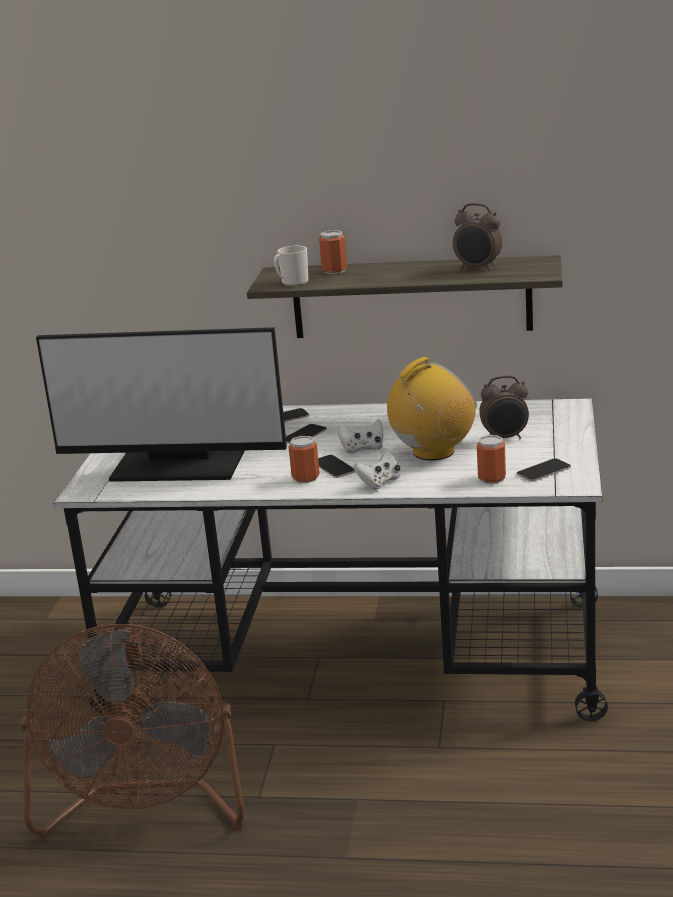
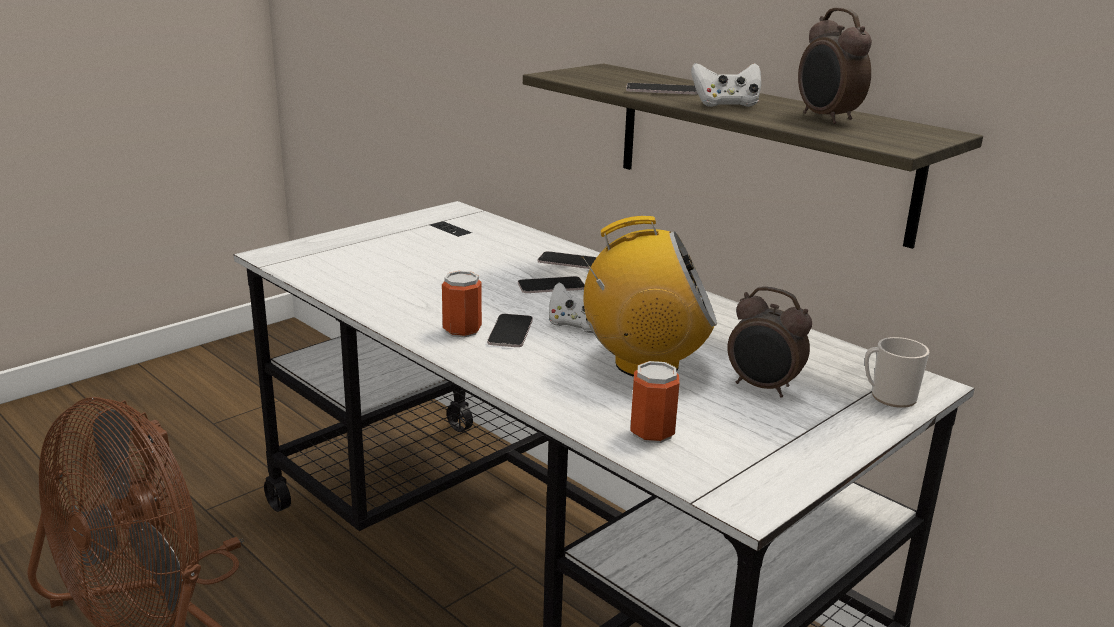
camera: 35 degrees right, 0 degrees up
(177, 466) = (385, 266): monitor -> none
(292, 283) = (585, 78): mug -> mug (888, 397)
(334, 270) = (658, 81): can -> none
(380, 482) = (520, 372): white game controller -> white game controller (726, 105)
(543, 471) = (736, 457): phone -> phone (662, 90)

